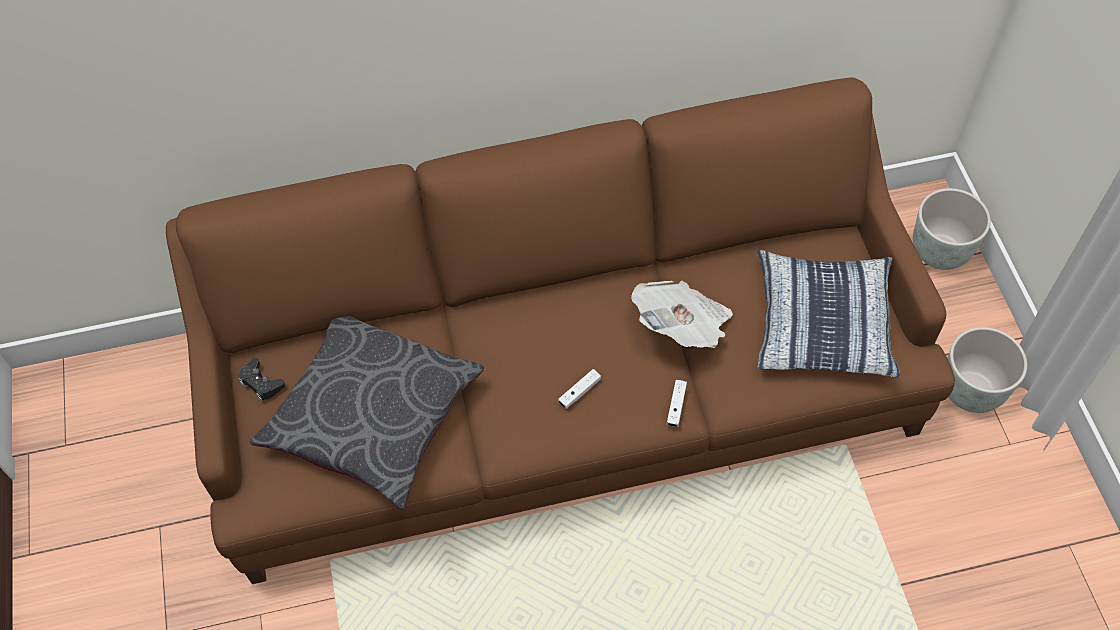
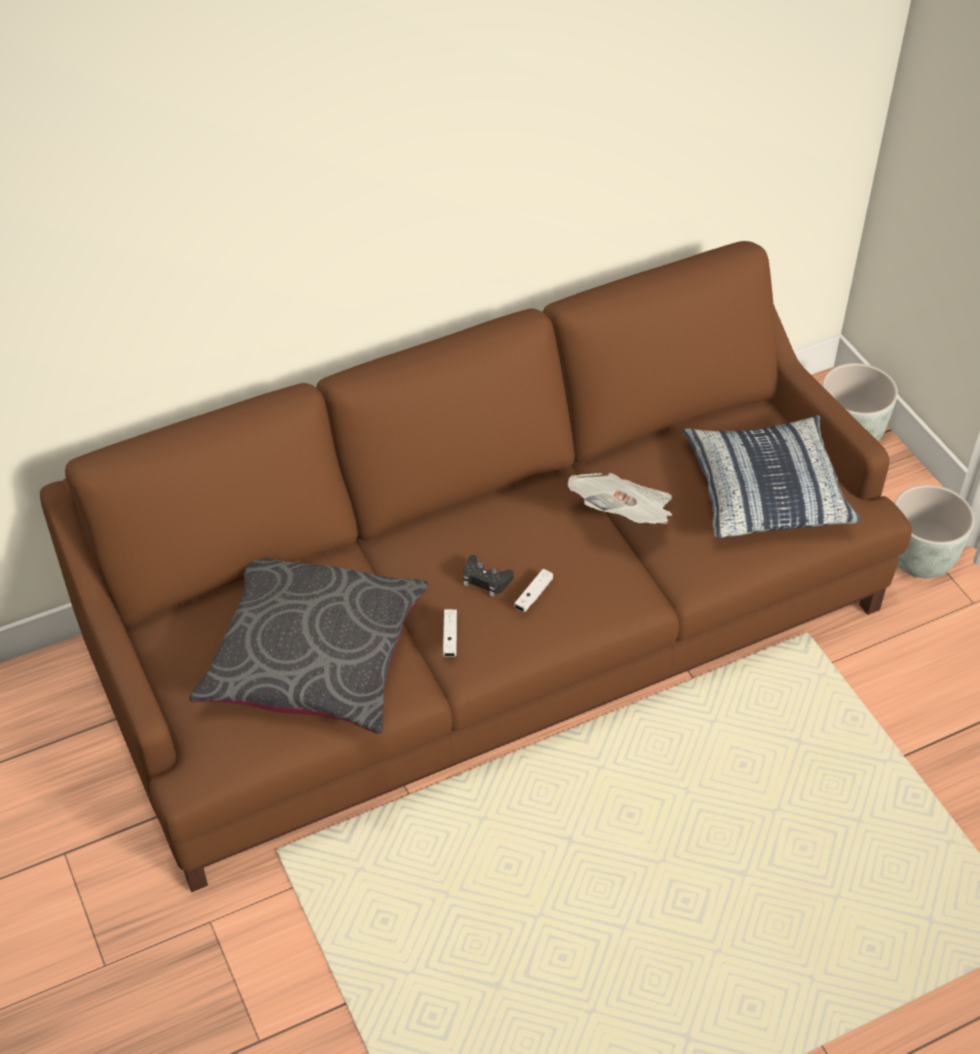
camera: 15 degrees left, 10 degrees down
(261, 383) = (178, 646): black game controller -> black game controller (485, 580)
(676, 406) = (638, 593): white game controller -> white game controller (450, 637)

